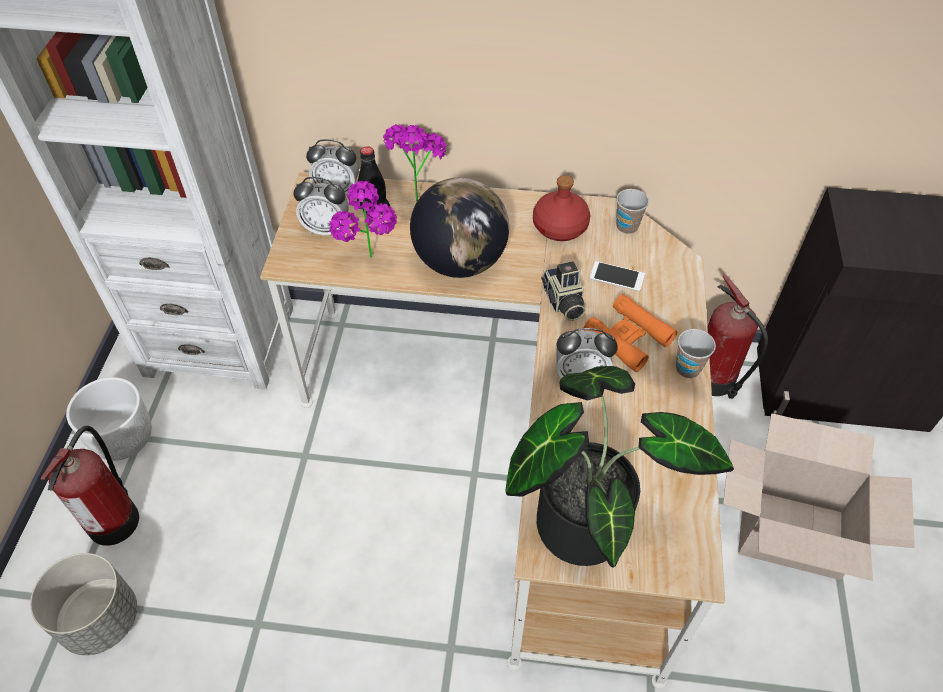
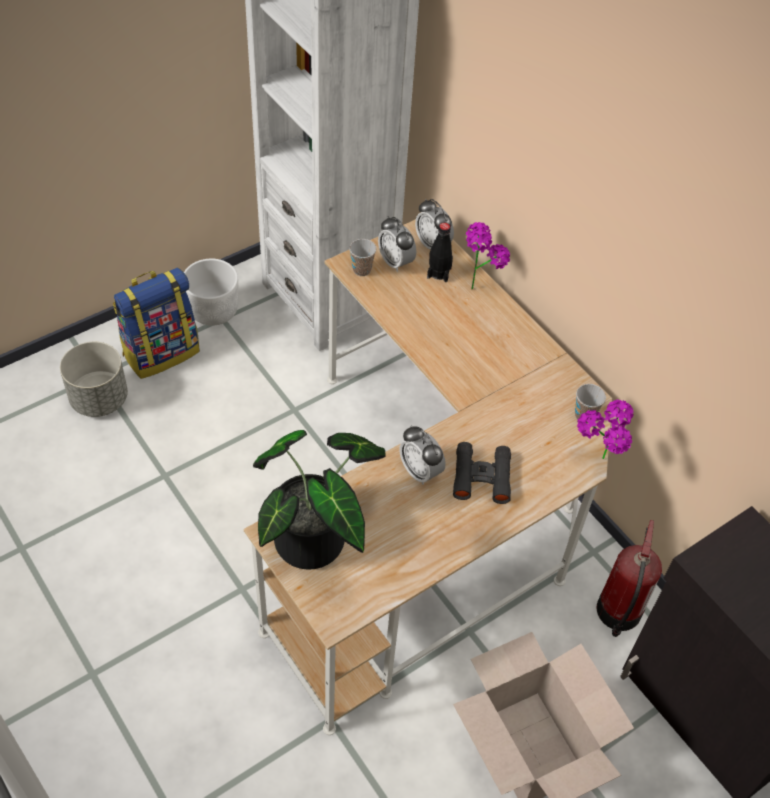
camera: 45 degrees right, 0 degrees up
(115, 518) = (161, 352): fire extinguisher -> backpack
(371, 265) = (391, 305): potted plant -> potted plant (596, 465)
(460, 262) = (445, 346): globe -> none
(560, 226) = (540, 378): red bottle -> none
(563, 302) = (472, 423): camera -> none
(617, 276) = (530, 438): phone -> none
(628, 337) = (481, 477): orange binoculars -> black binoculars
(688, 368) = (491, 526): cup -> cup (362, 270)

